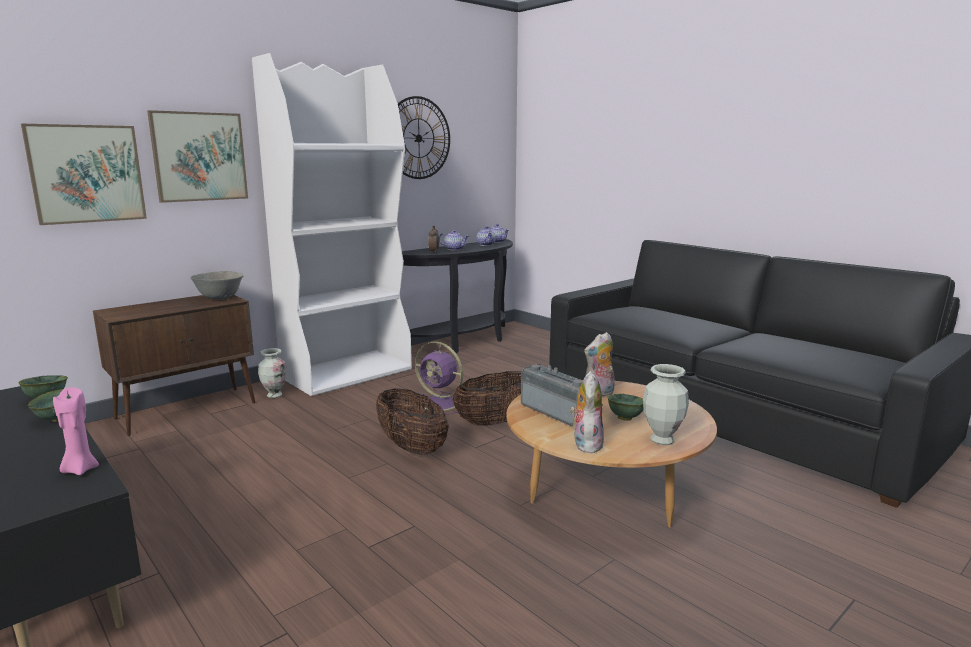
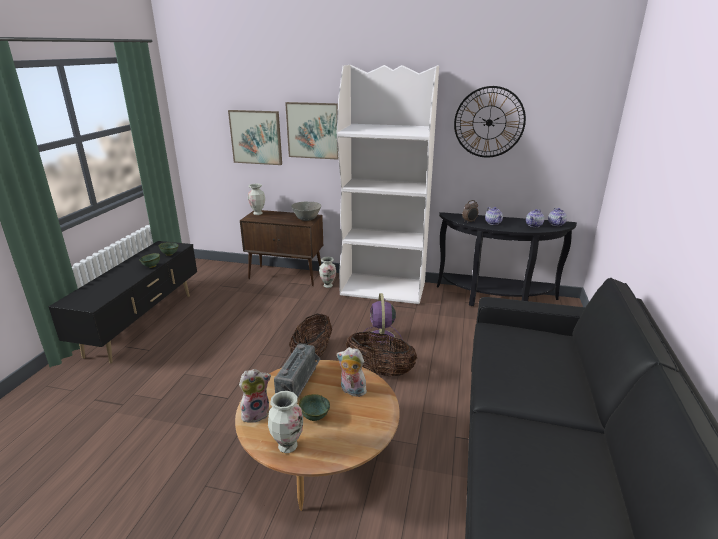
camera: 55 degrees right, 10 degrees up
(80, 469) = (107, 294): pink candle -> none
(117, 311) = (258, 213): none -> vase

